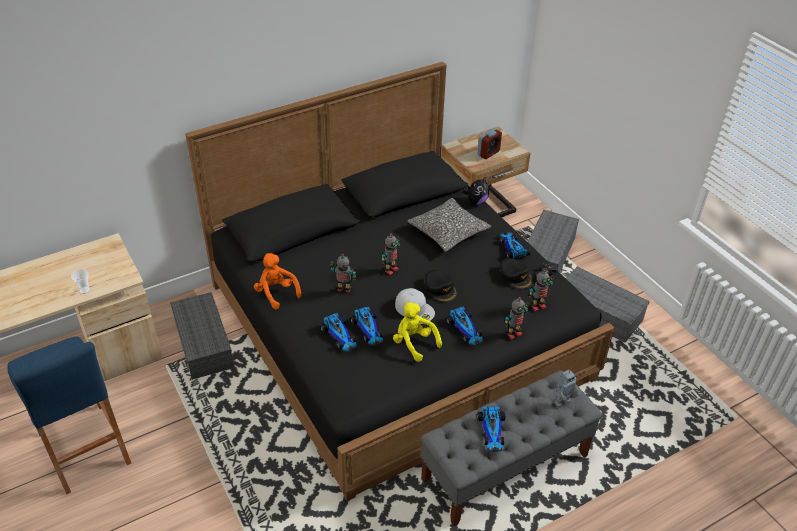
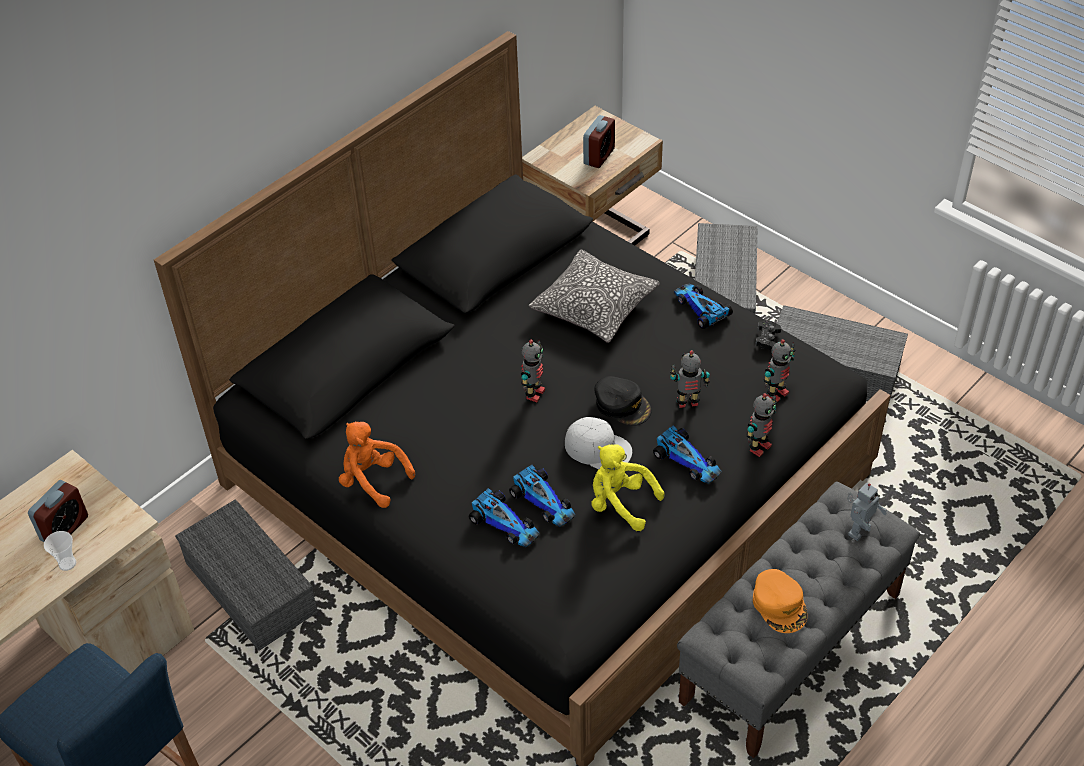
camera: 15 degrees left, 5 degrees up
(92, 272) = (64, 528): none -> alarm clock
(344, 290) = (477, 446): toy robot -> toy robot (688, 403)
(476, 202) = (614, 245): plush toy -> none
(492, 431) = (780, 605): toy car -> orange cap
(515, 276) = (725, 354): black cap -> none

